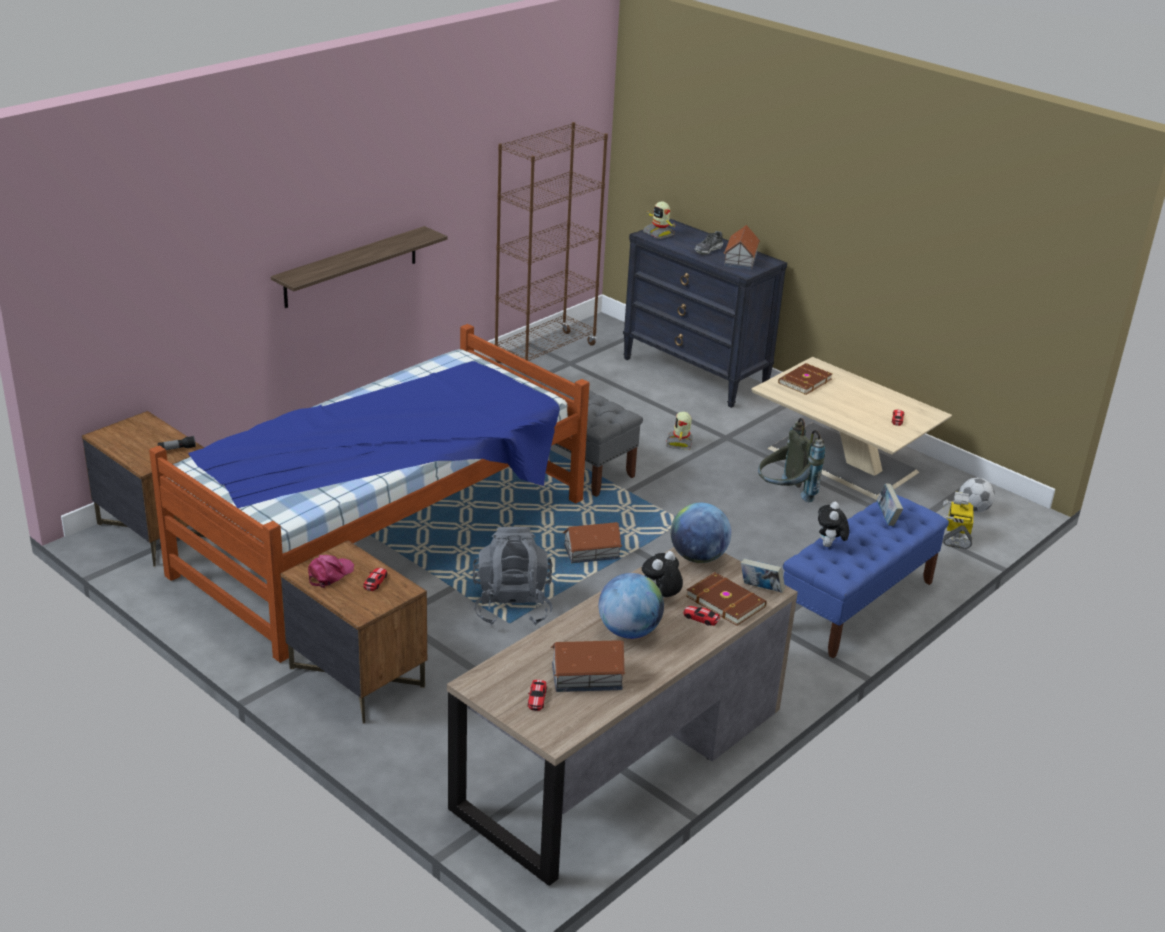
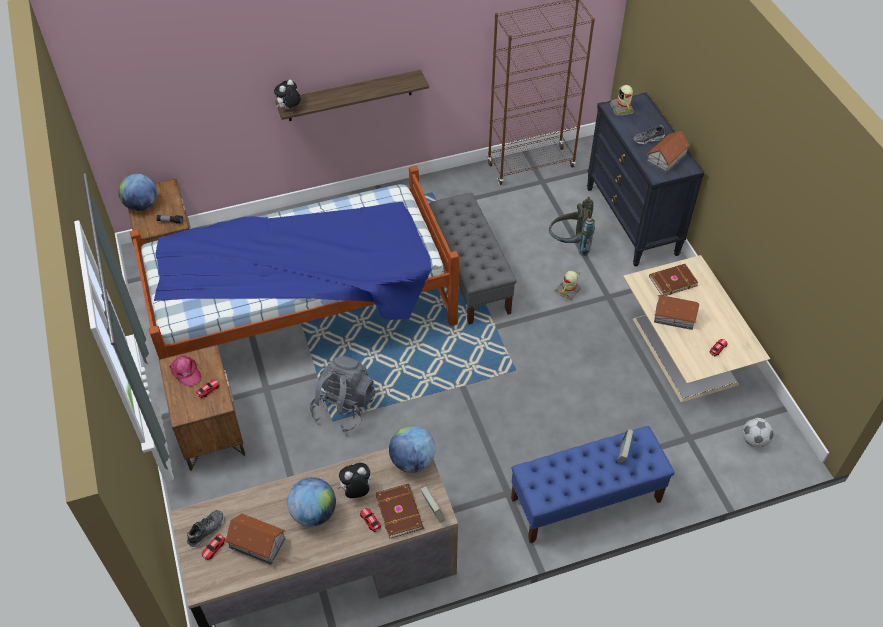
camera: 30 degrees right, 20 degrees up
(121, 443) = (142, 205): none -> globe
(330, 574) = (186, 372): pink cap -> pink cap turned 75 degrees clockwise
(512, 686) = (206, 530): none -> shoe
(592, 552) = (430, 377): toy house -> toy house (674, 317)
(784, 495) = (610, 372): grey backpack -> grey backpack (570, 244)
(829, 545) = (556, 464): plush toy -> plush toy (289, 108)
(956, 536) = (717, 462): toy robot -> none

